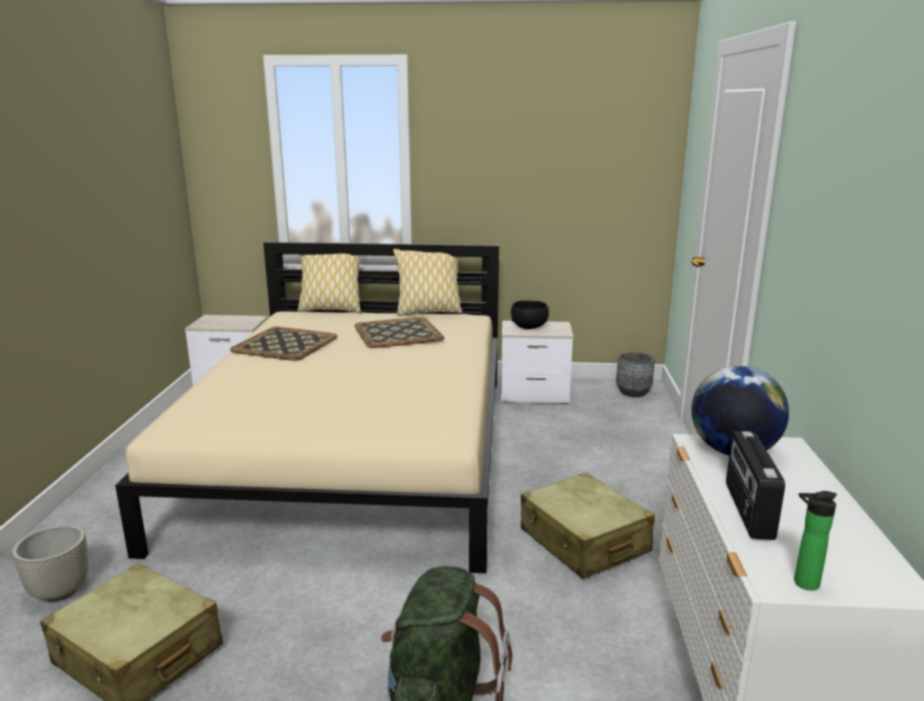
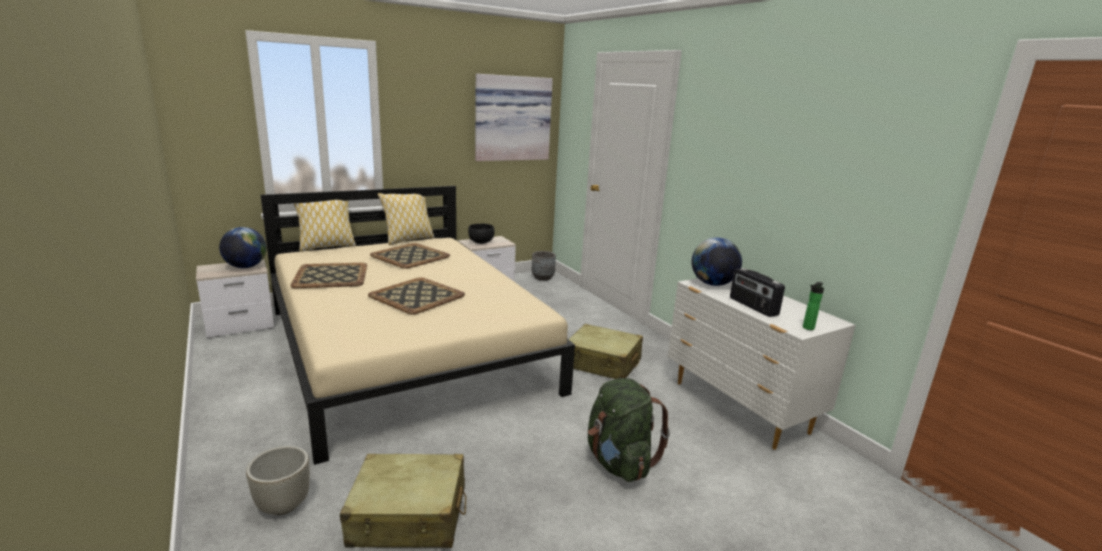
camera: 35 degrees left, 0 degrees up
(240, 322) = (246, 267): none -> globe
(334, 384) = (417, 296): none -> tray
(601, 151) = (512, 118): none -> picture

